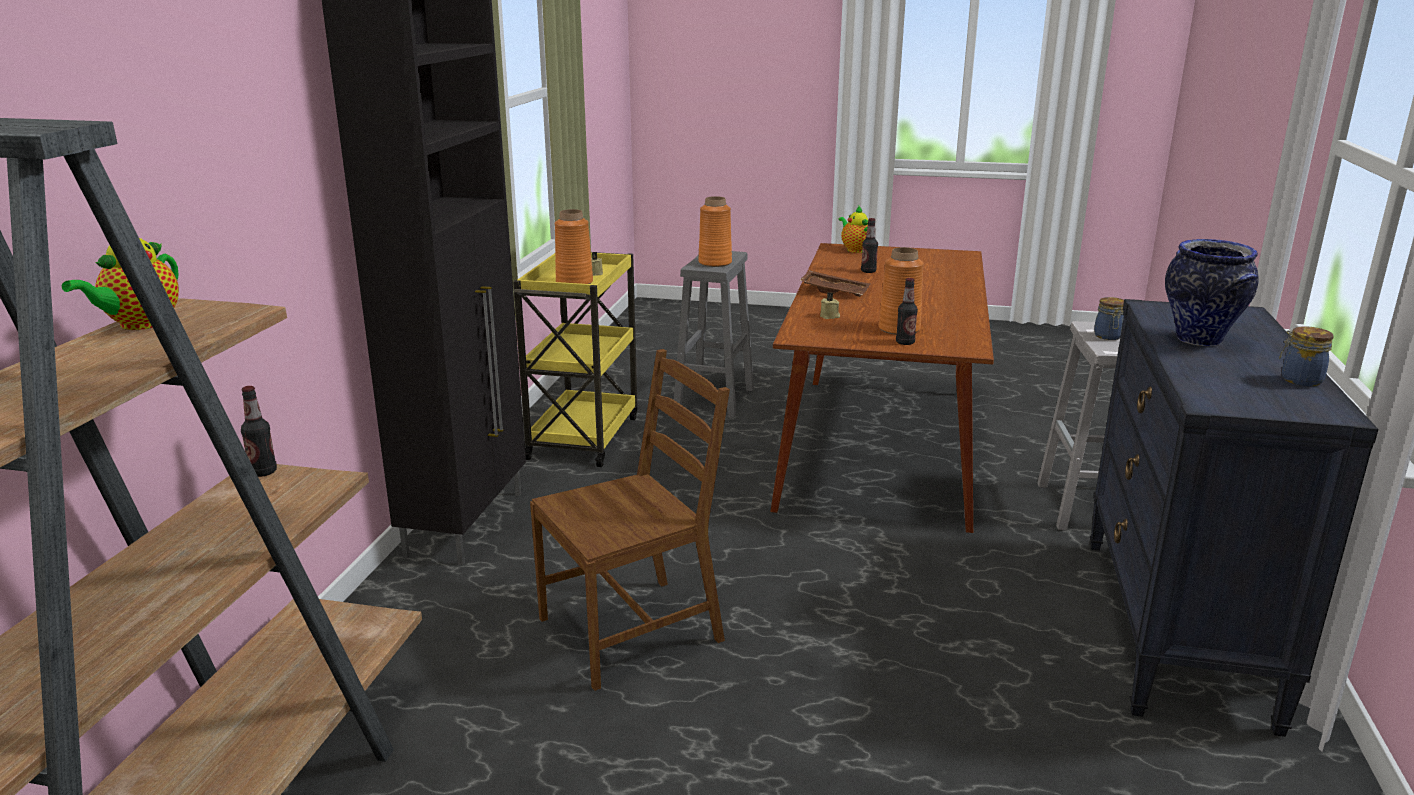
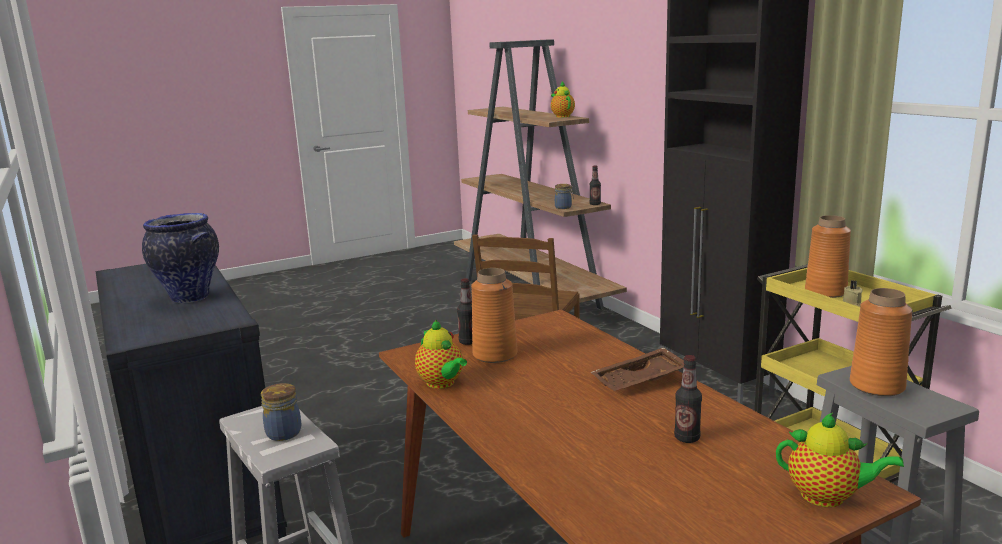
camera: 140 degrees right, 5 degrees down
(830, 316) = (575, 346): beige candle -> none
(967, 324) = (442, 383): none -> teapot
(1299, 380) = (124, 286): jar -> jar (564, 207)

